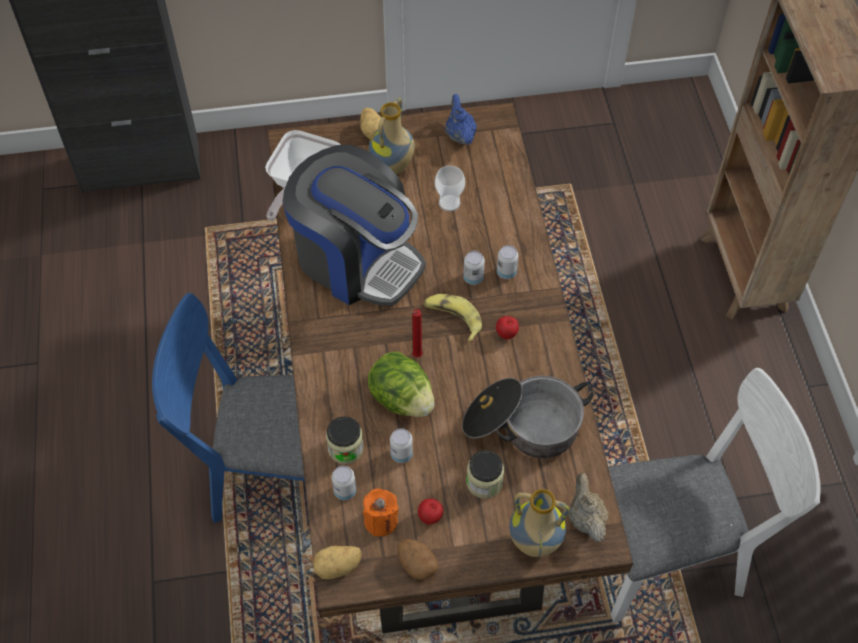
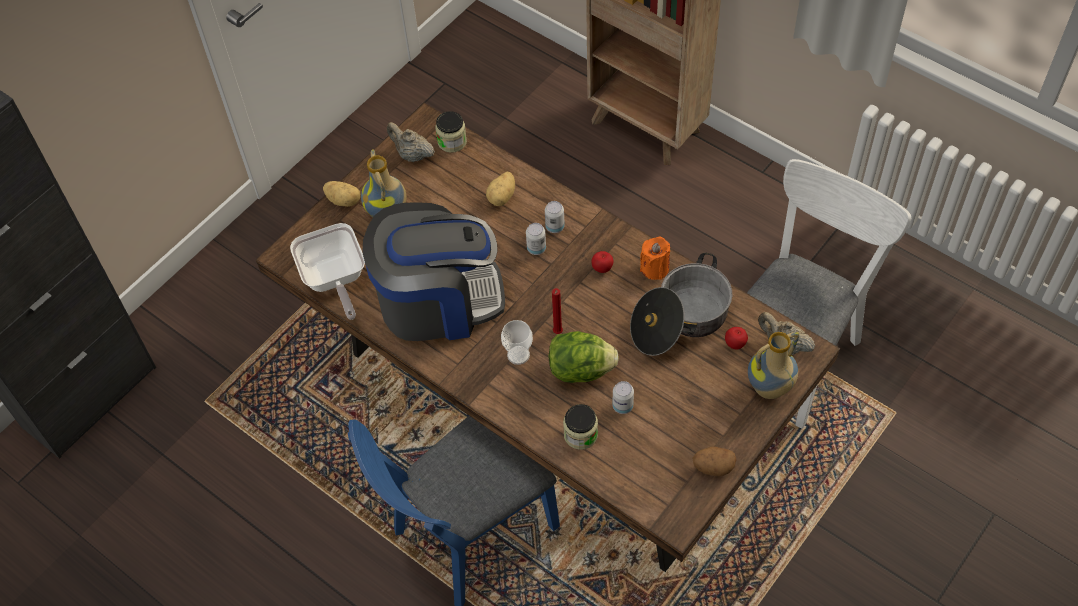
camera: 40 degrees left, 0 degrees up
(338, 567) = (665, 515): potato -> potato (502, 197)
(345, 491) = (613, 463): can -> none
(381, 521) = (658, 460): orange candle -> orange candle (654, 268)
(430, 517) = (688, 430): apple -> apple (735, 344)
(449, 203) = (460, 209): cup -> cup (518, 355)
(453, 319) = (554, 287): banana -> none
(459, 135) = (412, 154): blue teapot -> beige teapot
(484, 482) = (696, 377): jar -> jar (452, 141)

